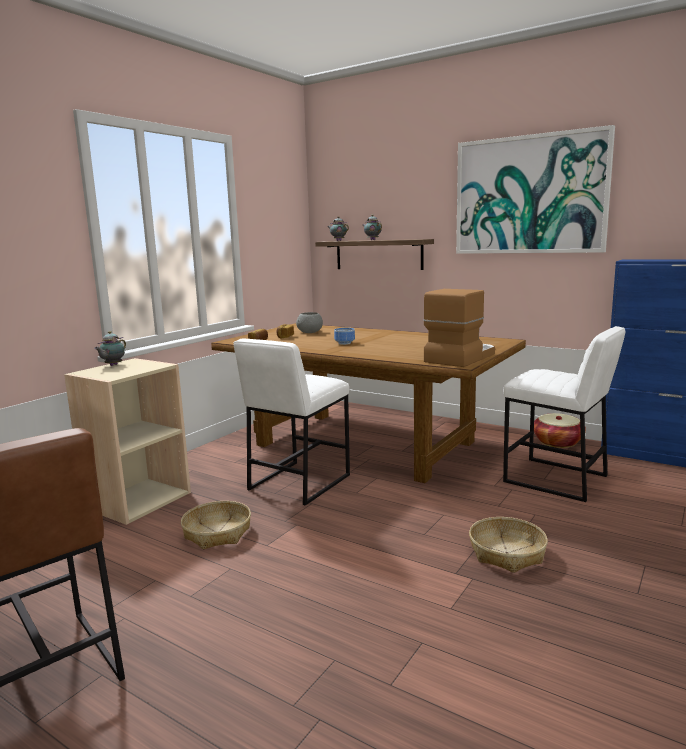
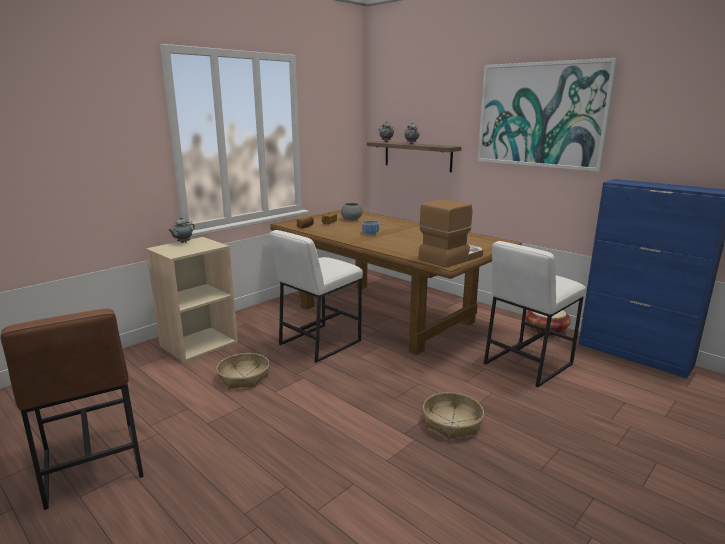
camera: 10 degrees right, 5 degrees up
(557, 479) = (527, 364): white chair -> white chair turned 90 degrees clockwise

